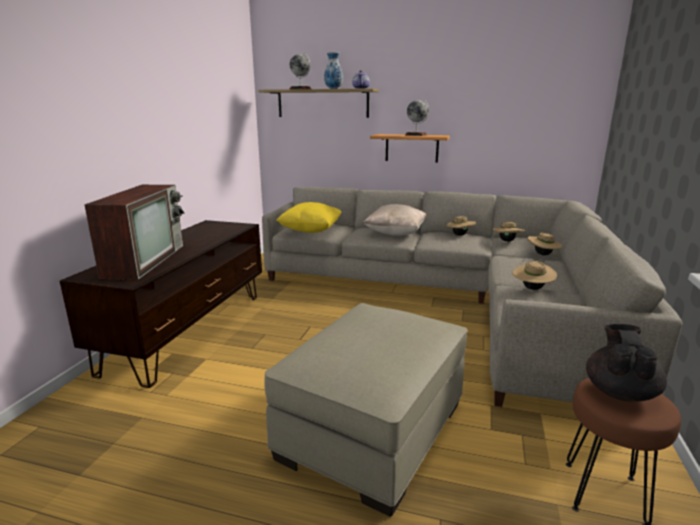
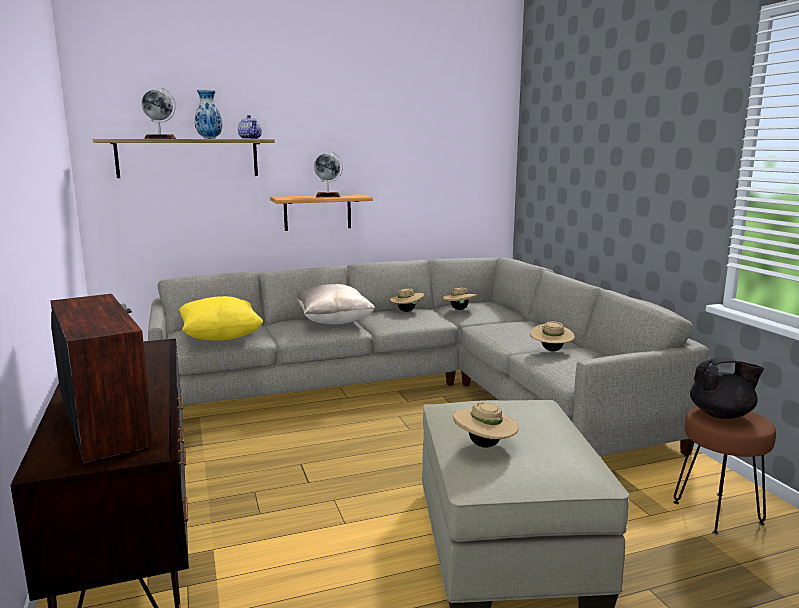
camera: 35 degrees left, 5 degrees down
(543, 255) = (507, 317): beige hat -> beige hat (485, 445)
(619, 392) = (721, 415): black teapot -> black teapot turned 105 degrees clockwise

